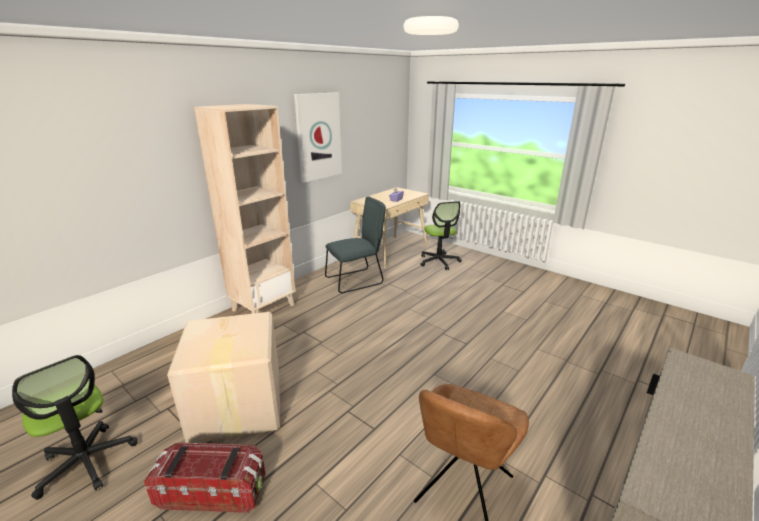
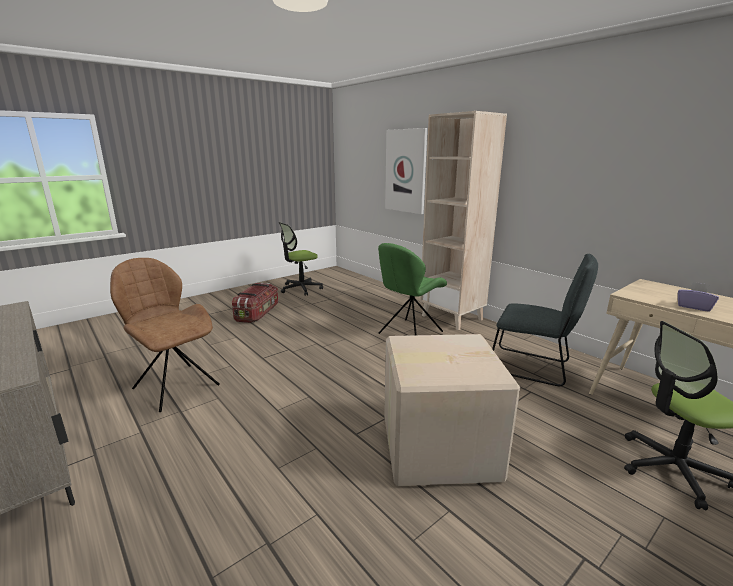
camera: 100 degrees right, 5 degrees down
(236, 407) = (318, 315): cardboard box -> cardboard box (437, 446)
(301, 330) = (409, 333): none -> green chair
(318, 137) = (605, 162): picture -> picture (406, 171)
(356, 280) = (533, 367): grey chair -> grey chair turned 45 degrees counterclockwise

